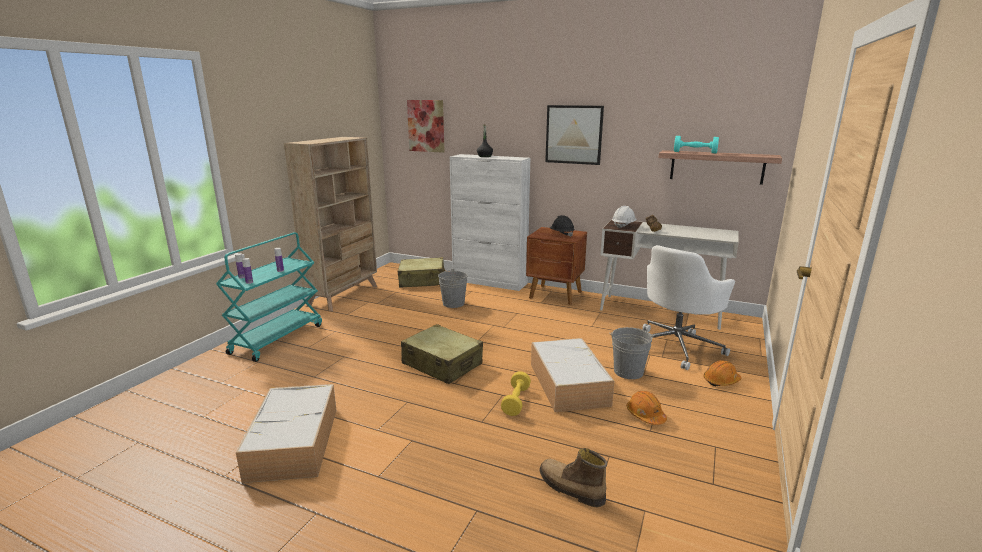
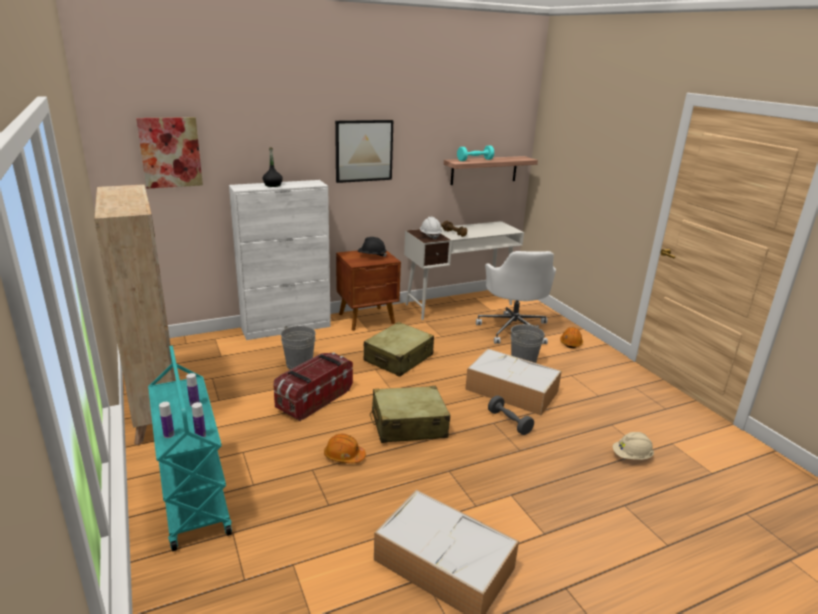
camera: 50 degrees left, 5 degrees up
(421, 324) = (313, 399): none -> storage box
(422, 281) = (214, 353): beige suitcase -> beige suitcase (399, 358)
(516, 401) = (509, 422): yellow dumbbell -> grey dumbbell
(570, 488) = (631, 456): boot -> beige hard hat
(645, 415) = (580, 387): orange hard hat -> orange hard hat (344, 456)

